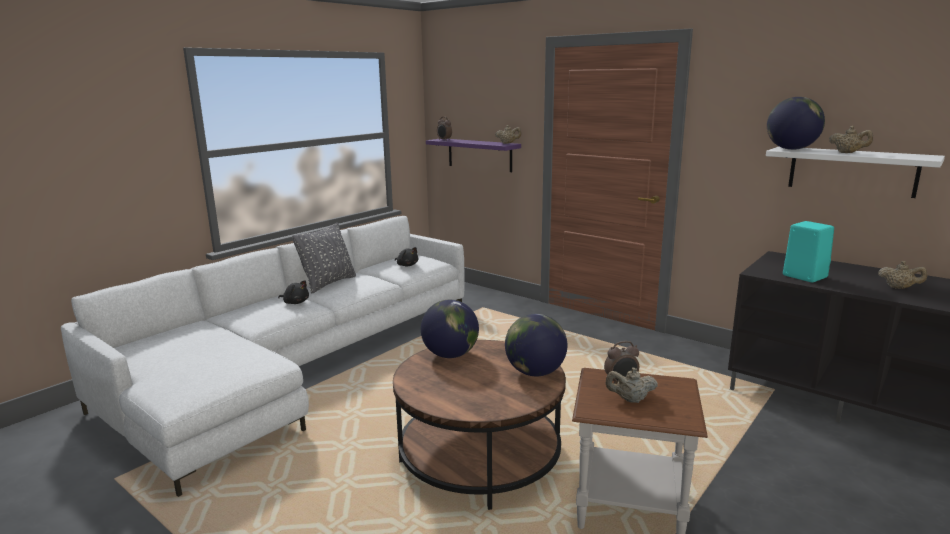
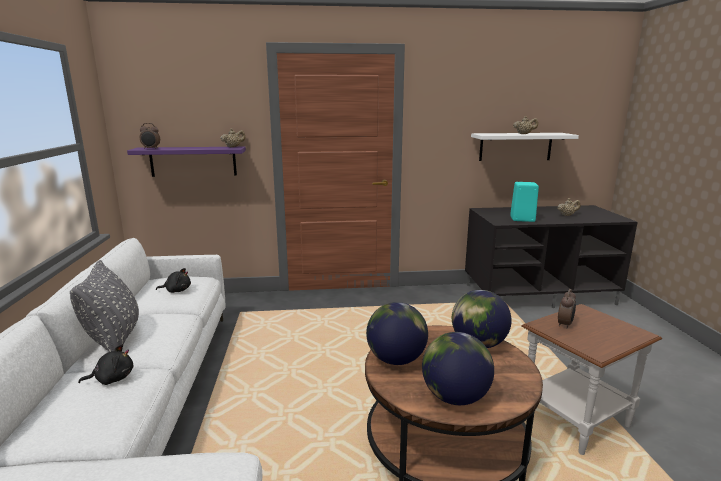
camera: 45 degrees left, 0 degrees up
(630, 400) = (593, 334): beige teapot -> none
(791, 149) = (489, 134): globe -> globe (455, 397)

